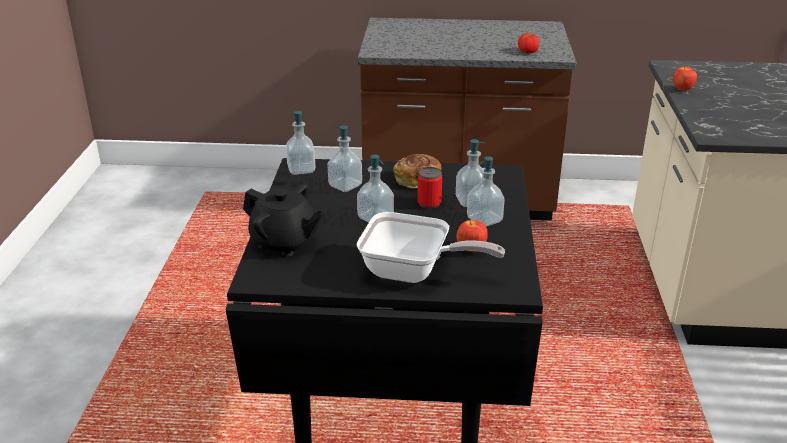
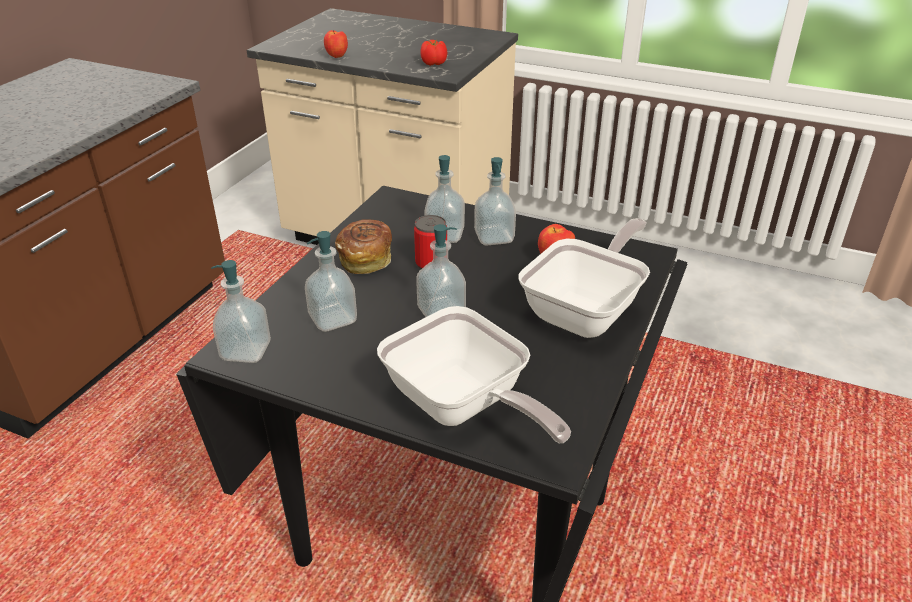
camera: 70 degrees left, 5 degrees up
(284, 243) = (463, 407): black teapot -> frying pan
(527, 52) = (131, 95): tomato -> tomato (434, 64)

